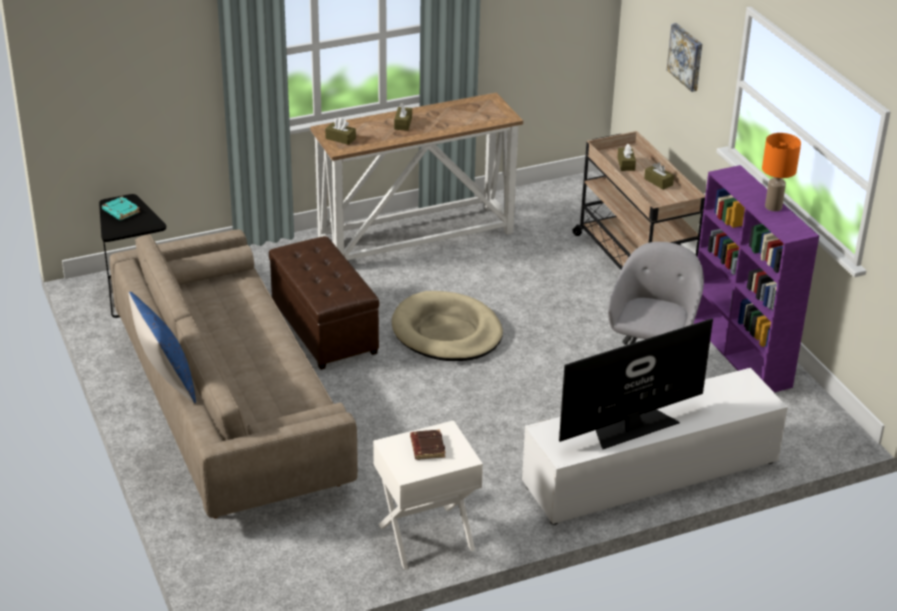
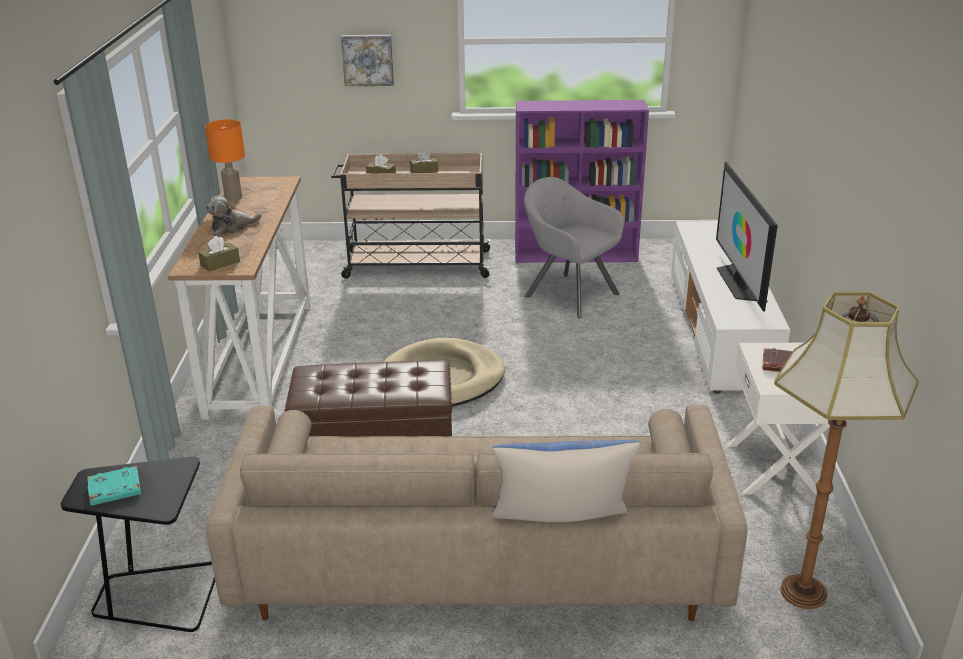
camera: 65 degrees left, 5 degrees down
(269, 570) = (804, 594): none -> floor lamp
(403, 123) = (232, 227): brown tissue box -> plush toy
(774, 207) = (591, 103): orange table lamp -> orange table lamp (234, 198)

